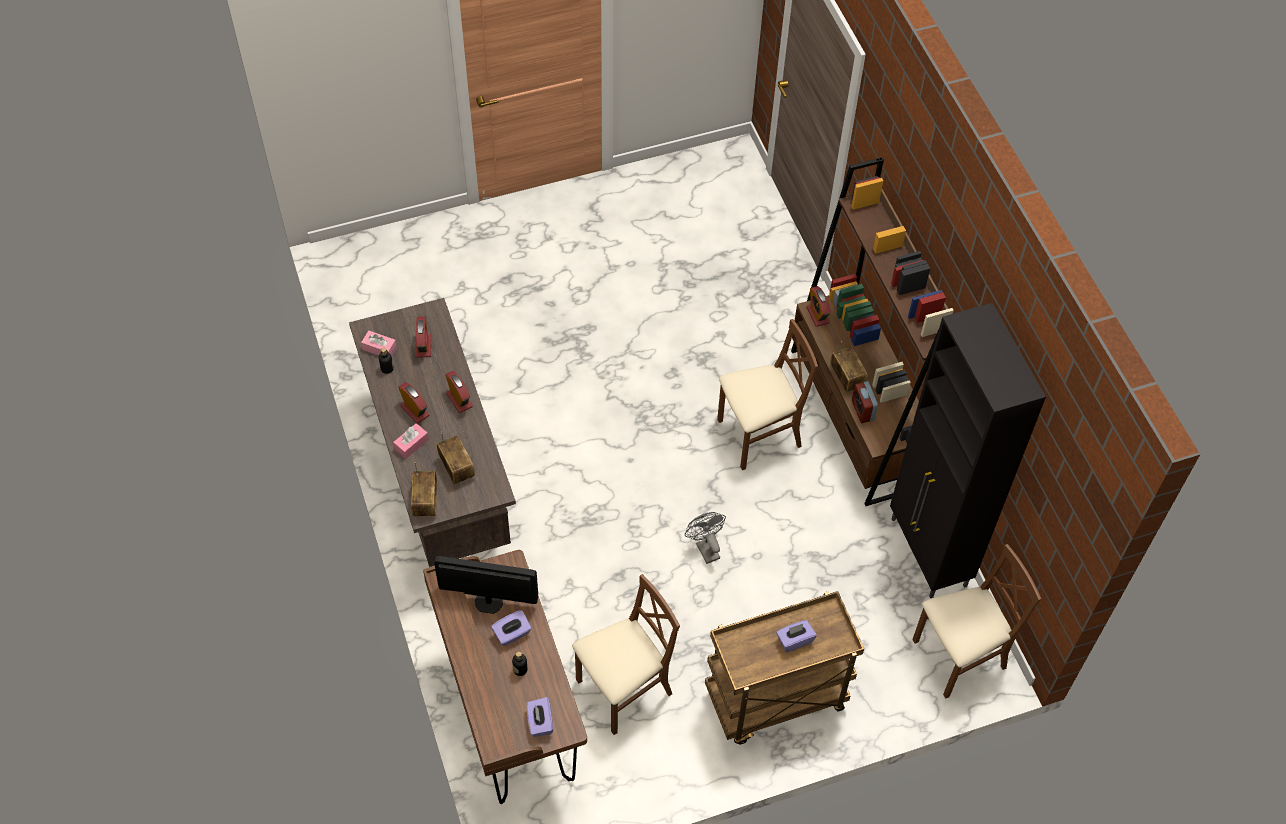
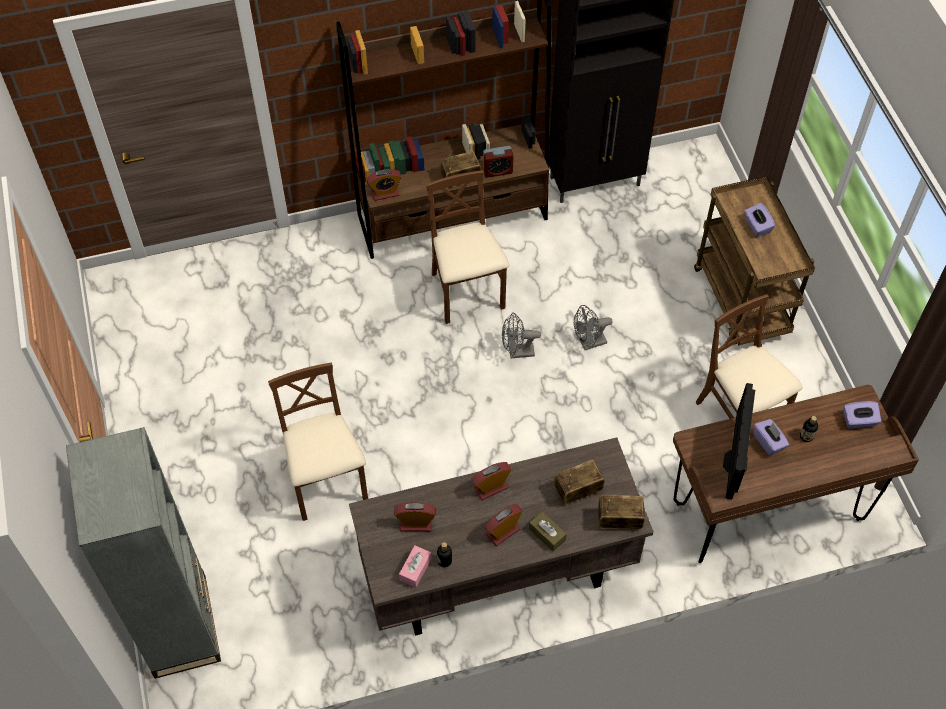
camera: 85 degrees left, 0 degrees up
(395, 250) = (181, 626): none -> grey bookcase
(411, 444) = (547, 534): pink tissue box -> brown tissue box
(688, 482) = (517, 352): none -> grey fan
(959, 656) = (694, 173): brown chair -> brown chair (326, 482)

